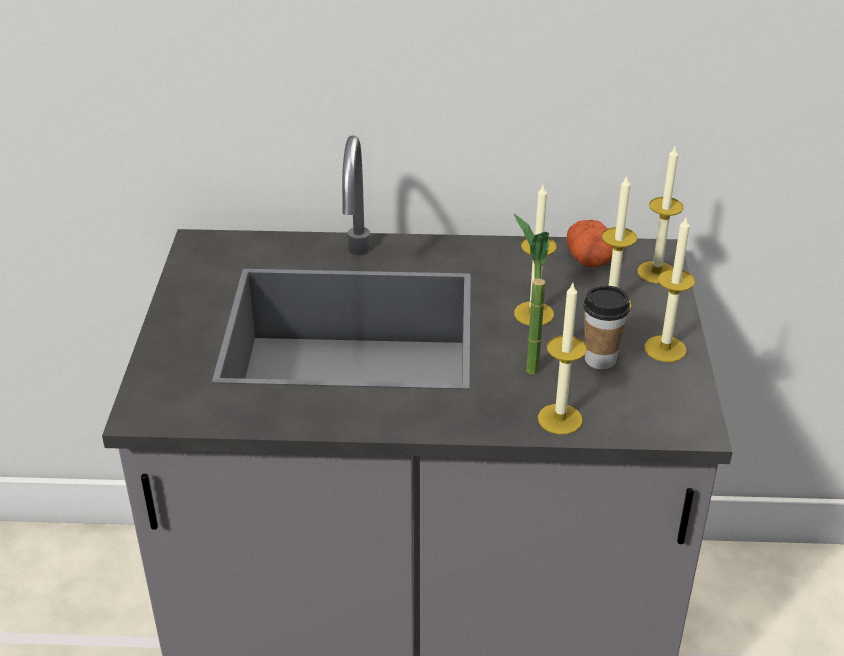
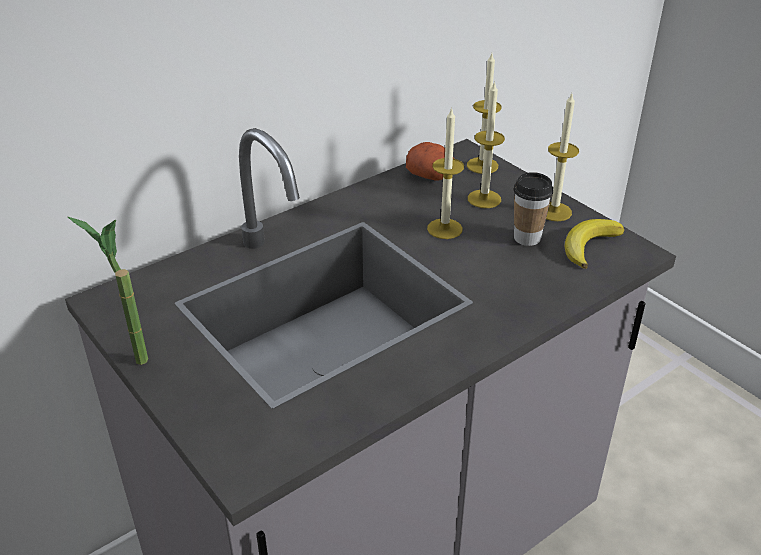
camera: 40 degrees left, 0 degrees up
(526, 362) = (486, 264): potted plant -> potted plant (131, 356)
(560, 419) = (558, 291): candle -> none
(652, 396) = (589, 245): none -> banana

